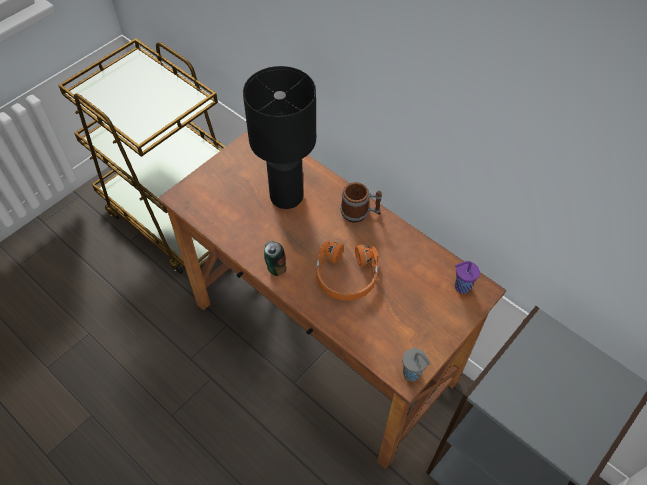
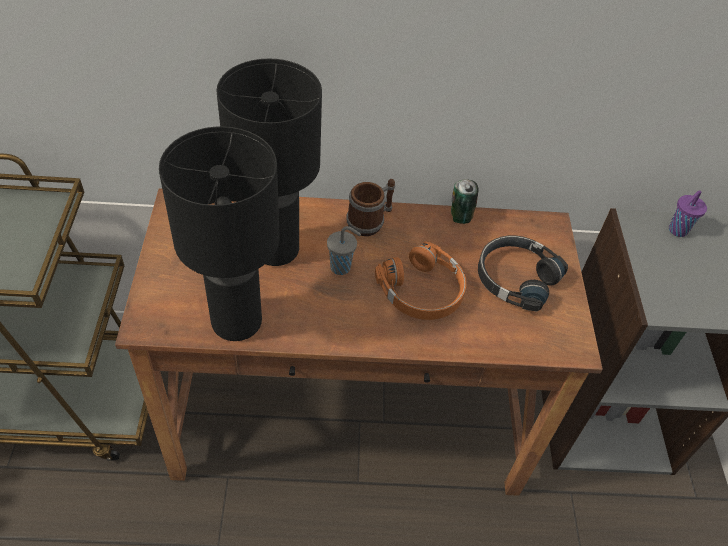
camera: 45 degrees left, 5 degrees down
(225, 225) = (237, 322): none -> black table lamp
(275, 268) = (343, 330): can -> can (460, 217)
(412, 374) = (577, 341): grey cup -> grey cup (342, 267)
(416, 307) = (515, 278): none -> black headphones
(461, 286) = (531, 233): purple cup -> purple cup (676, 231)

